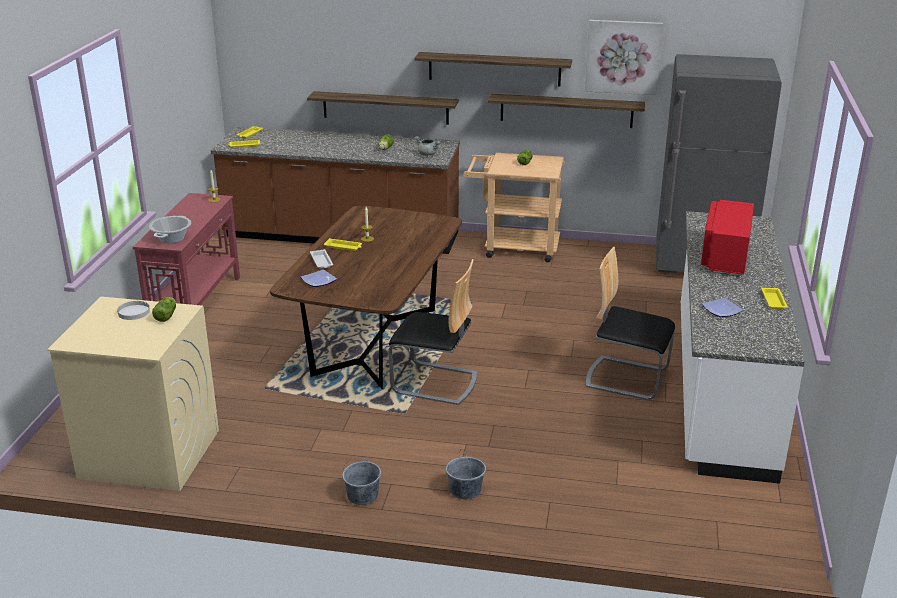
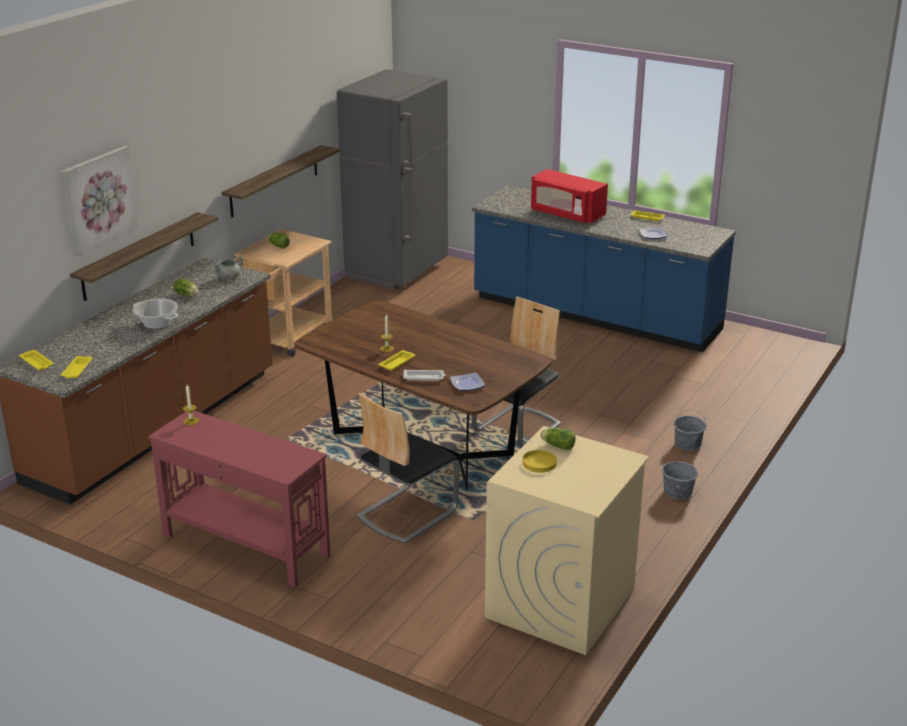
camera: 70 degrees left, 0 degrees up
(134, 312) = (539, 463): white plate -> yellow plate
(171, 239) = (287, 457): cooking pot -> cooking pot (157, 323)
(494, 69) = (220, 164): shelf -> none
(623, 57) = (303, 108): picture -> picture (98, 199)
(627, 378) = (560, 345): chair -> chair (406, 513)
(720, 388) = (595, 315): white counter -> blue counter

